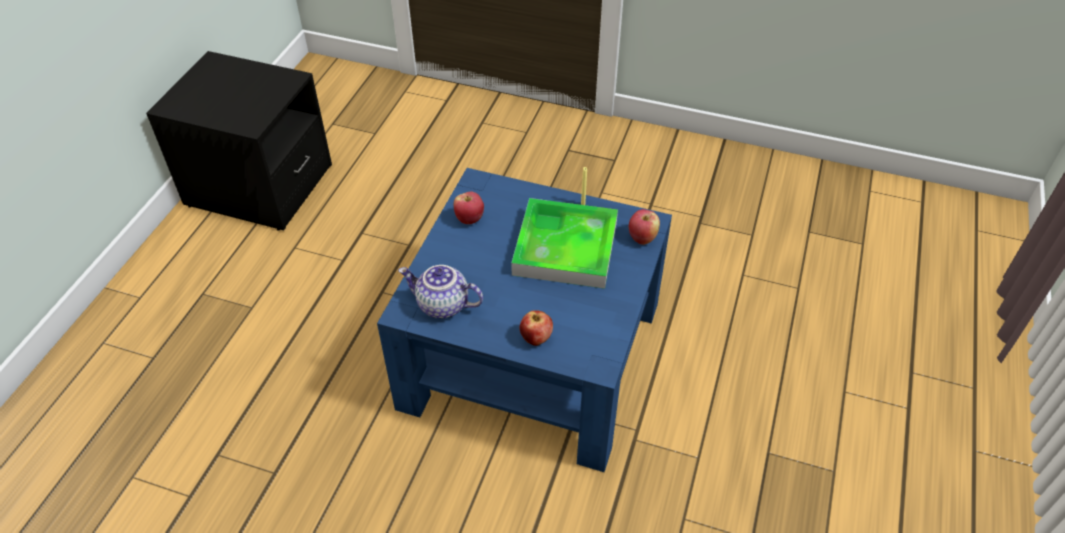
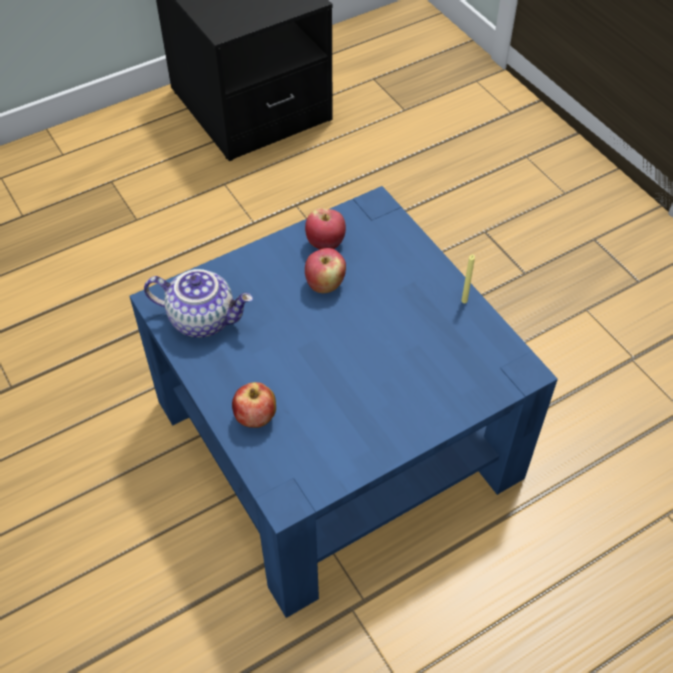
camera: 40 degrees right, 5 degrees up
(442, 305) = (203, 318): teapot -> teapot turned 135 degrees clockwise
(565, 248) = (391, 339): tray -> none
(642, 238) = (491, 383): apple -> apple (325, 284)

